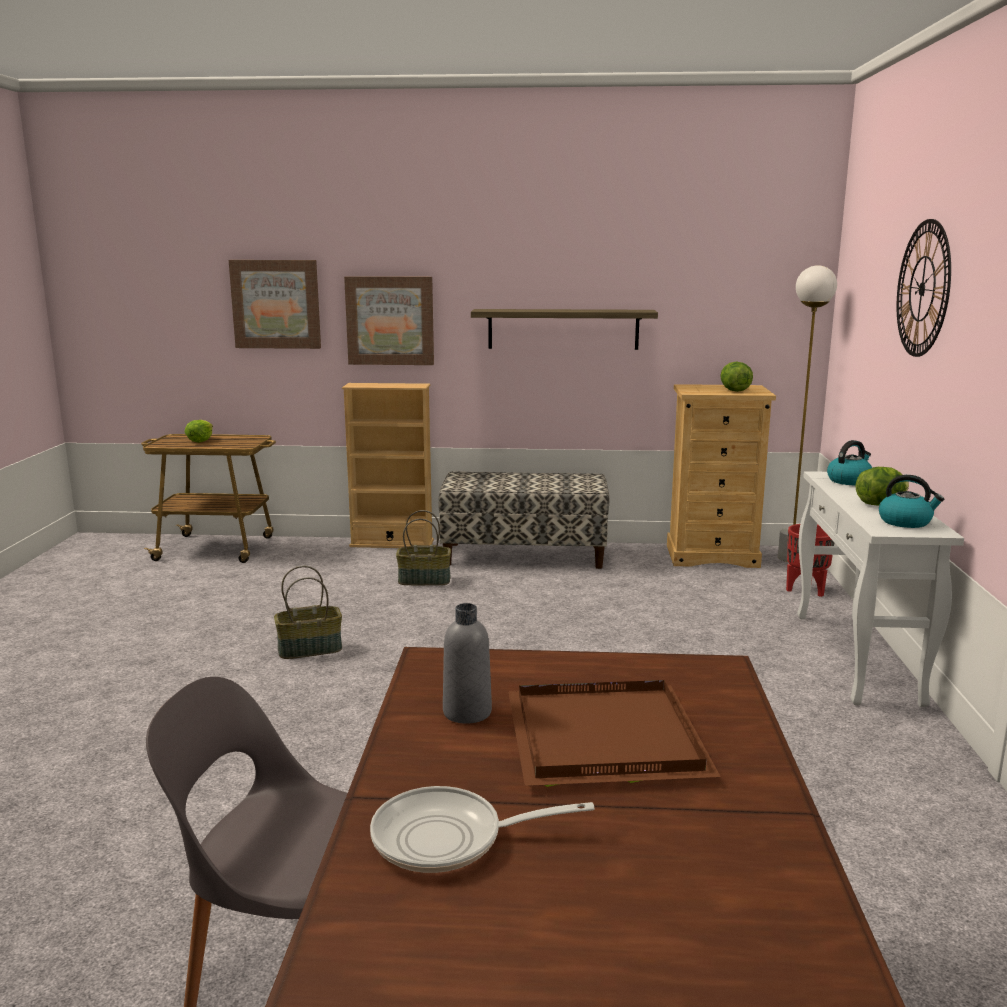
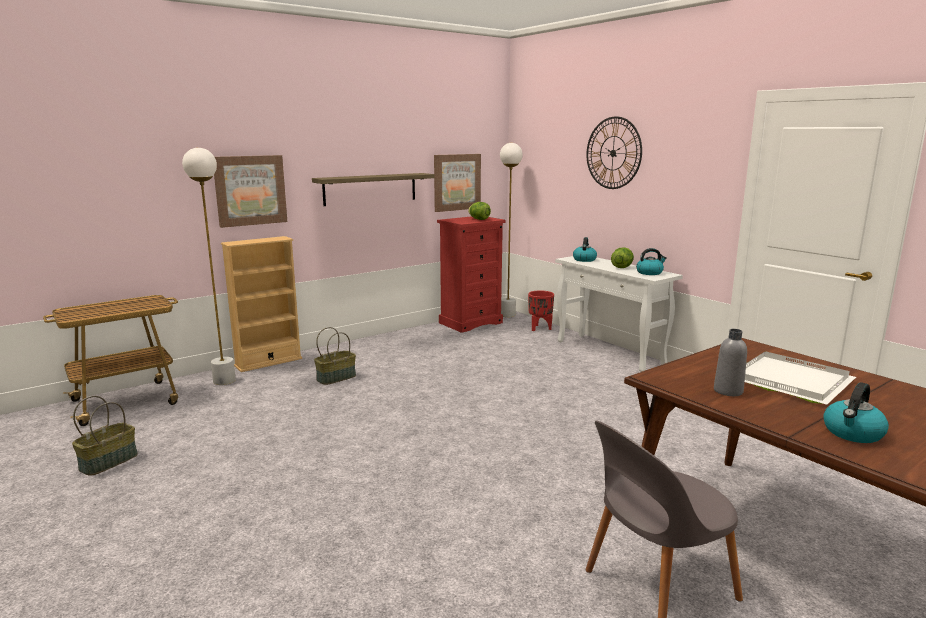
camera: 40 degrees left, 0 degrees up
(200, 440) = (102, 308): lettuce -> none
(276, 304) = (151, 182): picture -> picture (456, 182)
(310, 649) = (341, 439): basket -> basket (109, 461)
(320, 552) = (224, 381): none -> white floor lamp
(449, 839) = (853, 433): frying pan -> kettle
(524, 555) = (370, 347): bench -> none
(602, 740) = (791, 382): brown tray -> white tray
(712, 556) = (470, 323): beige dresser -> red dresser

